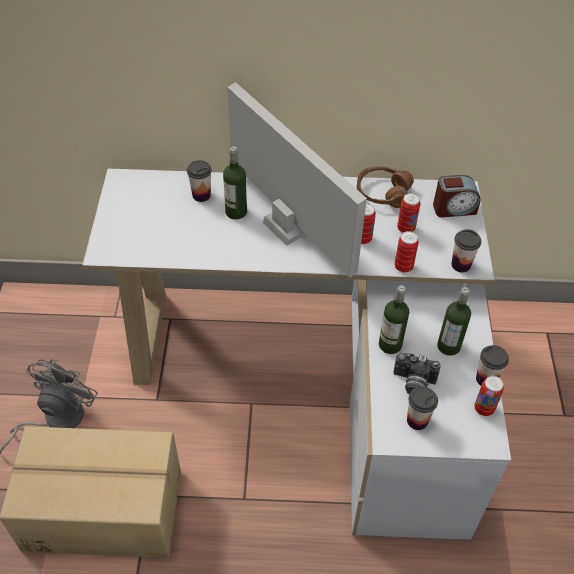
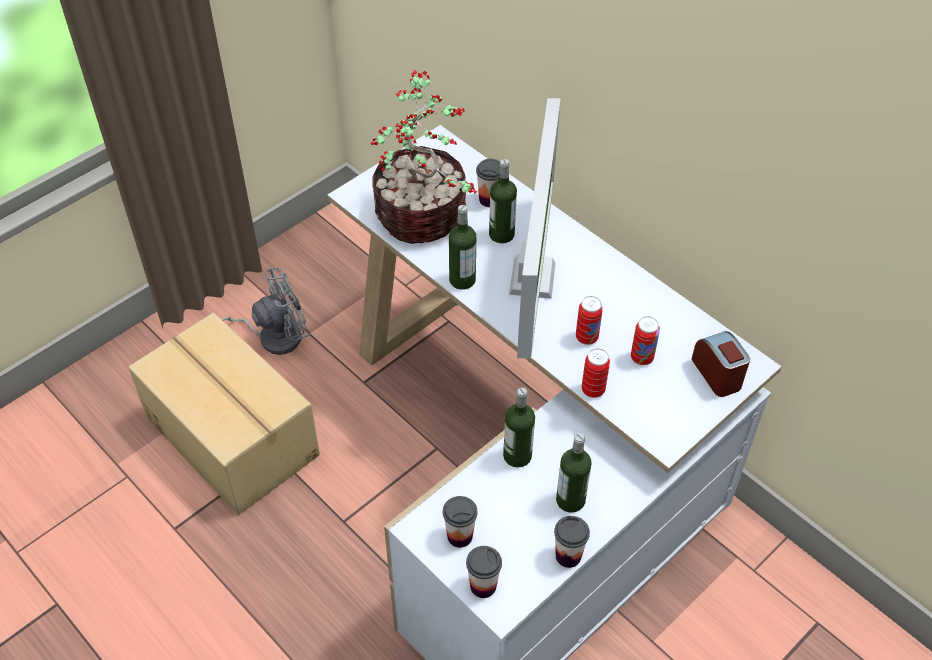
camera: 45 degrees right, 0 degrees up
(170, 234) = (423, 216): none -> potted plant
(246, 257) = (462, 280): none -> bottle
(382, 193) = (662, 310): brown headphones -> none
(413, 383) = (496, 504): camera -> none
(454, 208) = (717, 374): alarm clock -> alarm clock turned 150 degrees counterclockwise
(461, 265) = (652, 429): cup -> cup (483, 586)
(484, 408) = (532, 577): can -> none

